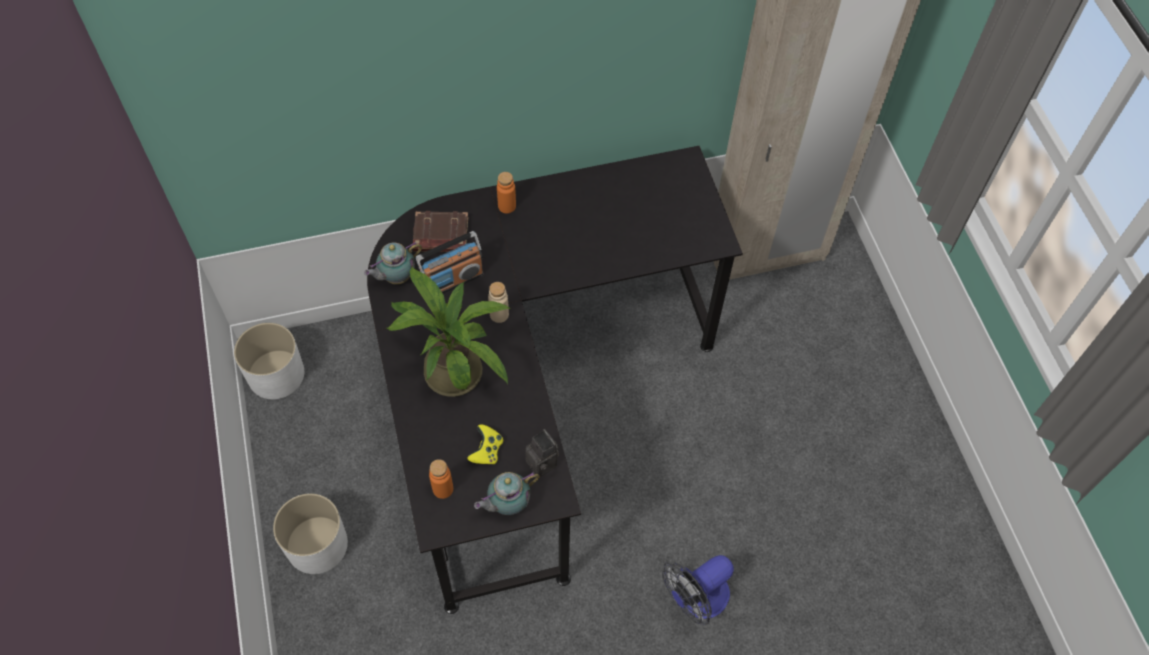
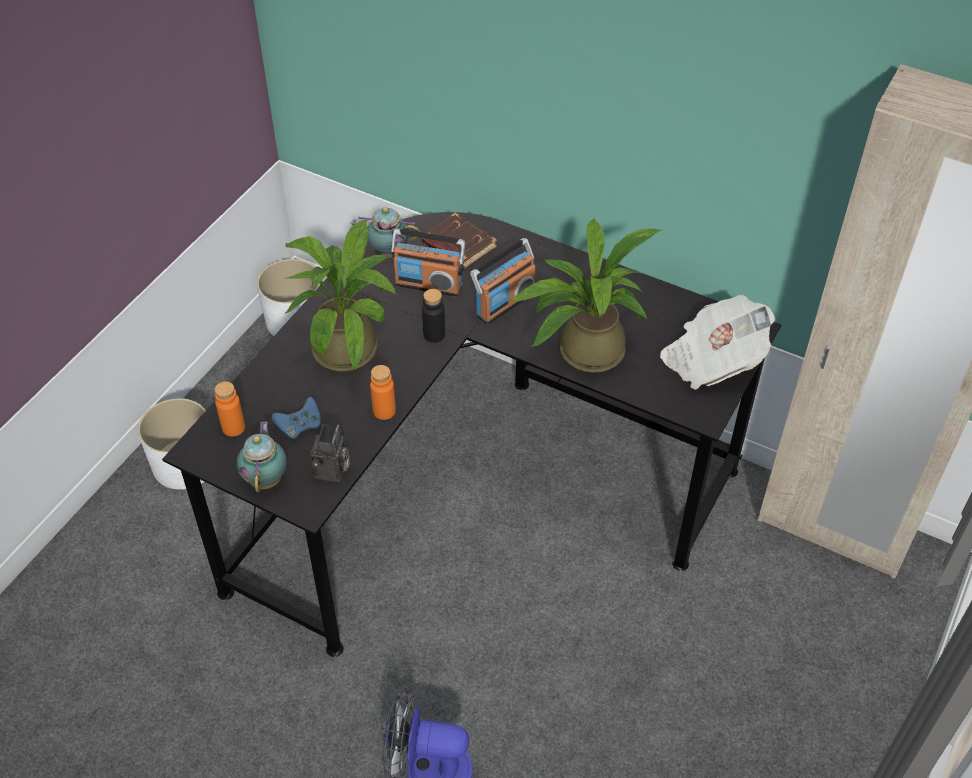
camera: 45 degrees right, 10 degrees down
(486, 451) = (300, 426): yellow game controller -> blue game controller
(499, 314) = (434, 334): beige bottle -> black bottle
(507, 206) = (540, 259): orange bottle -> orange bottle (384, 411)
(507, 504) = (266, 478): teapot -> teapot turned 75 degrees clockwise
(519, 256) = (504, 303): none -> radio
(606, 254) = (583, 352): none -> potted plant
(686, 201) = (712, 360): none -> newspaper

